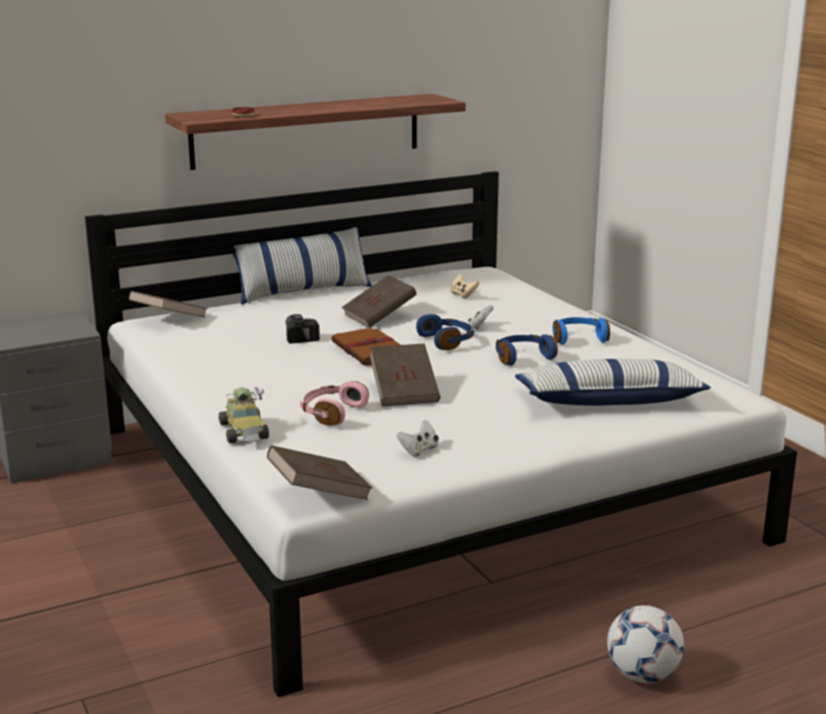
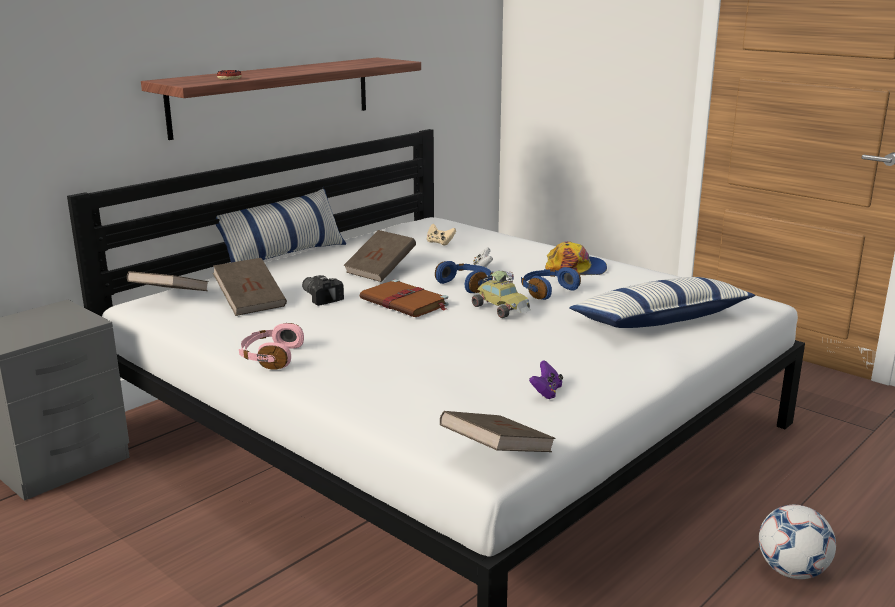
camera: 20 degrees left, 0 degrees up
(245, 432) = (357, 401): toy car -> toy car (502, 308)
(332, 413) = (427, 368): pink headphones -> pink headphones (271, 357)
(404, 392) = (475, 337): brown book -> brown book (251, 302)
(419, 450) = (546, 392): white game controller -> purple game controller
(578, 338) = (575, 269): blue headphones -> cap

